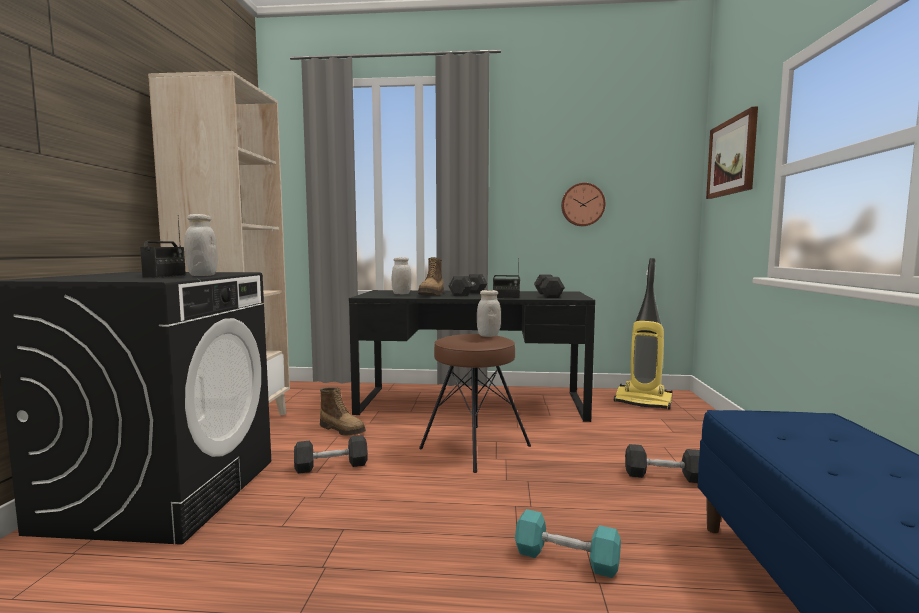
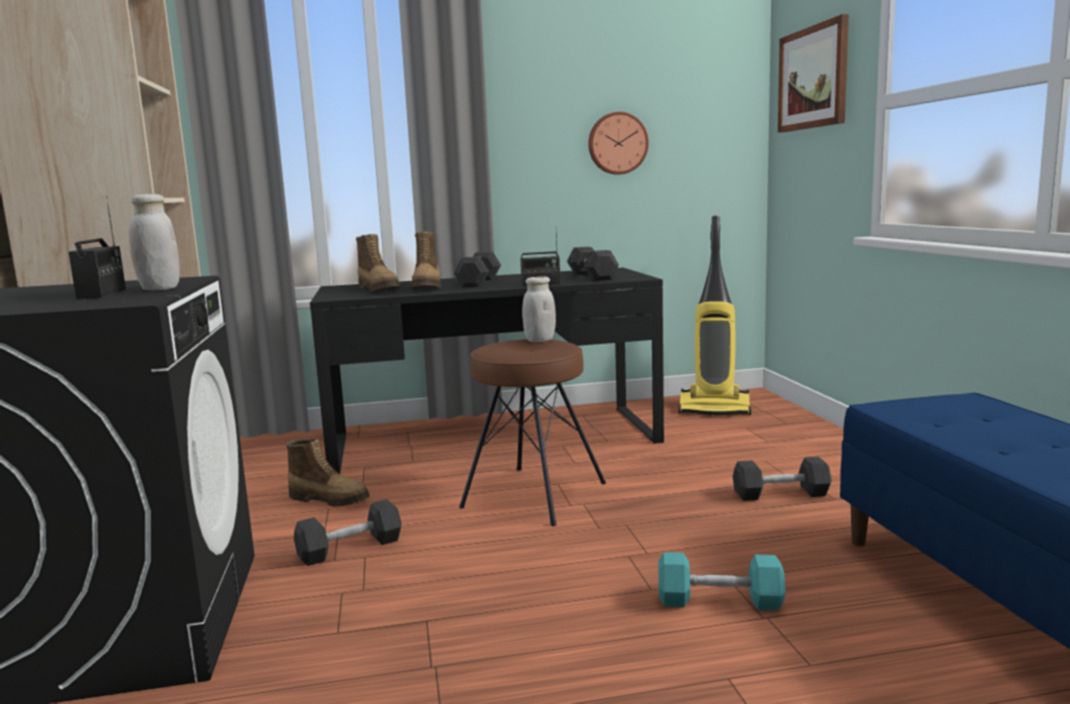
camera: 15 degrees left, 5 degrees up
(401, 294) = (379, 290): white jar -> boot

